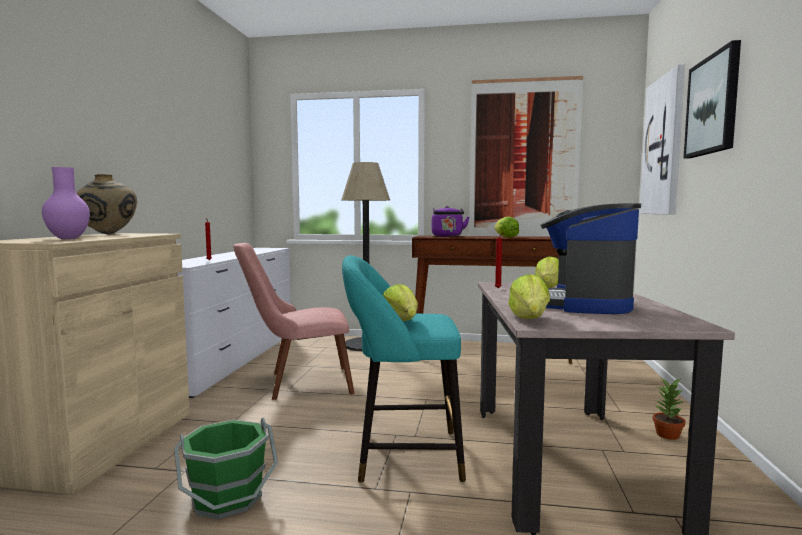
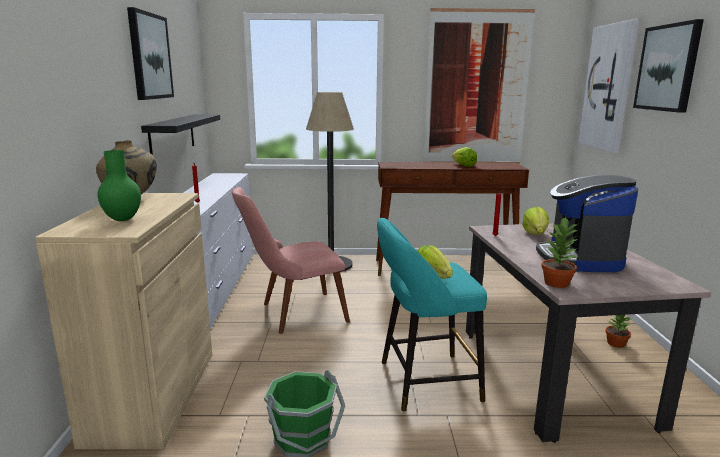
camera: 10 degrees left, 10 degrees up
(67, 239) = (122, 220): purple vase -> green vase
(173, 118) = (149, 56): none -> picture
(199, 199) = (172, 136): none -> black shelf
(447, 236) = (409, 164): purple kettle -> none
(529, 319) = (557, 283): lettuce -> potted plant

